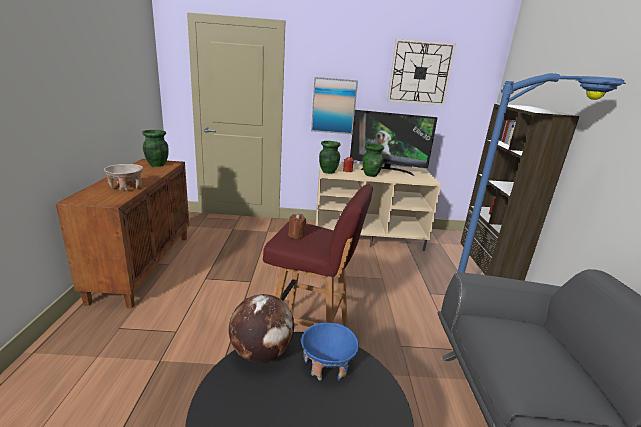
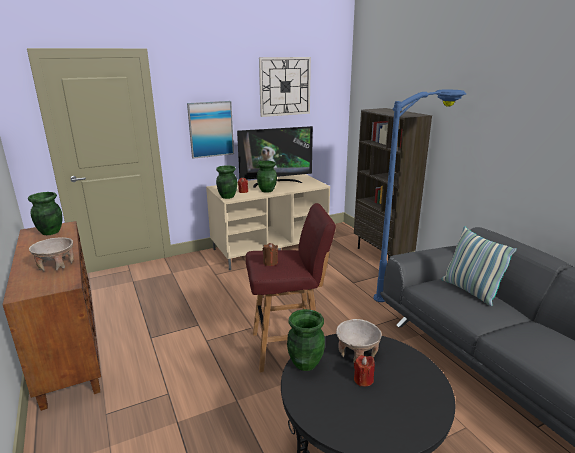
camera: 25 degrees left, 0 degrees up
(261, 352) = (305, 363): globe -> green vase
(304, 401) = (363, 380): none -> red candle
(327, 366) = (357, 353): blue bowl -> beige bowl
(545, 349) = (470, 291): none -> pillow

